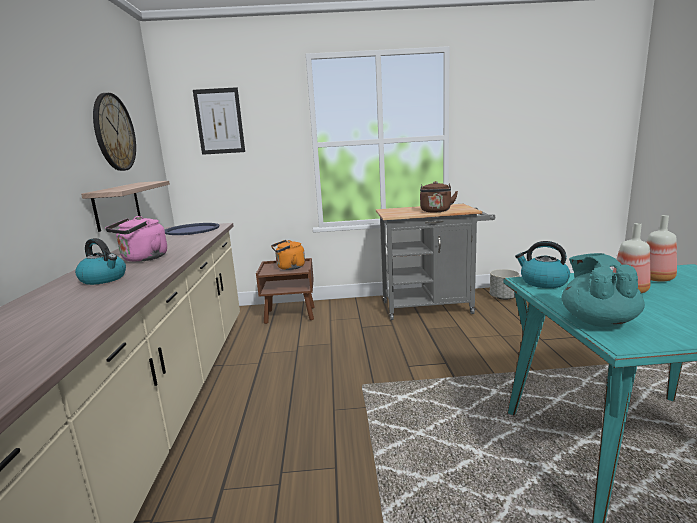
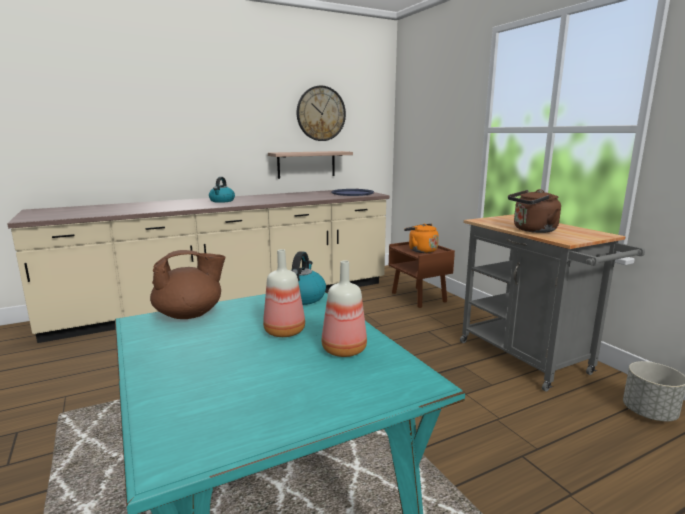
camera: 65 degrees right, 0 degrees up
(142, 259) = (265, 198): pink kettle -> none
(219, 121) = (425, 103): picture -> none
(598, 321) = (190, 314): turquoise teapot -> brown teapot

